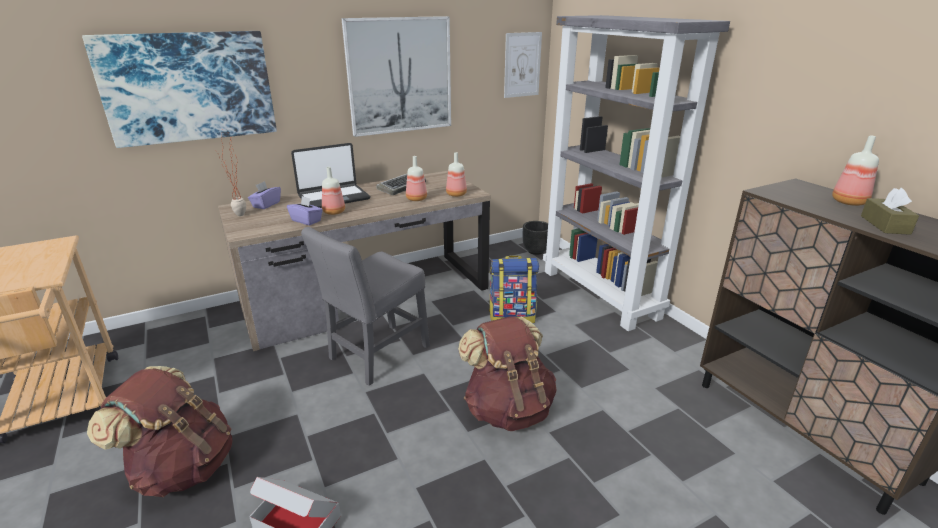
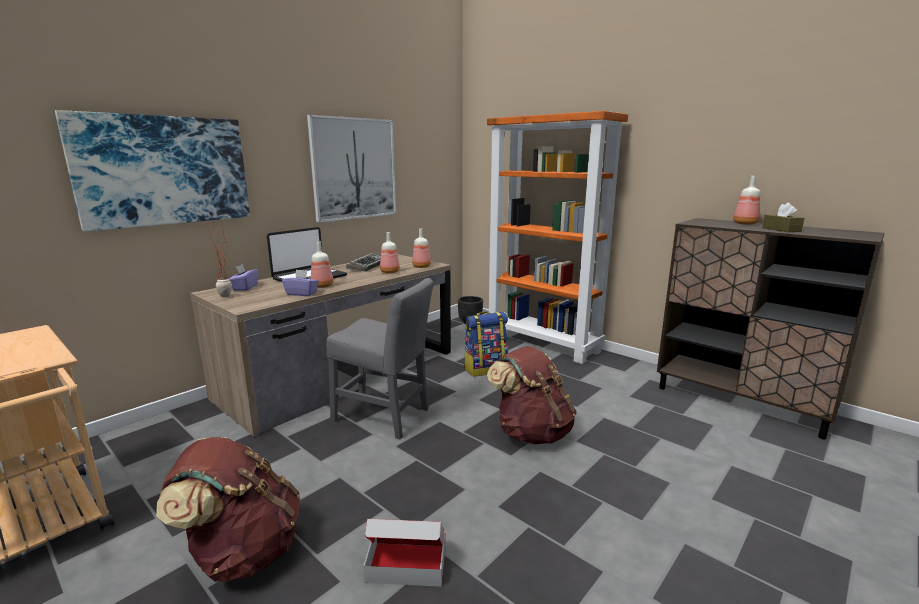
camera: 20 degrees left, 10 degrees down
(376, 355) = (385, 416): grey chair -> grey chair turned 90 degrees counterclockwise
(522, 65) = (445, 164): picture -> none
(600, 294) = (543, 343): grey bookcase -> orange bookcase

